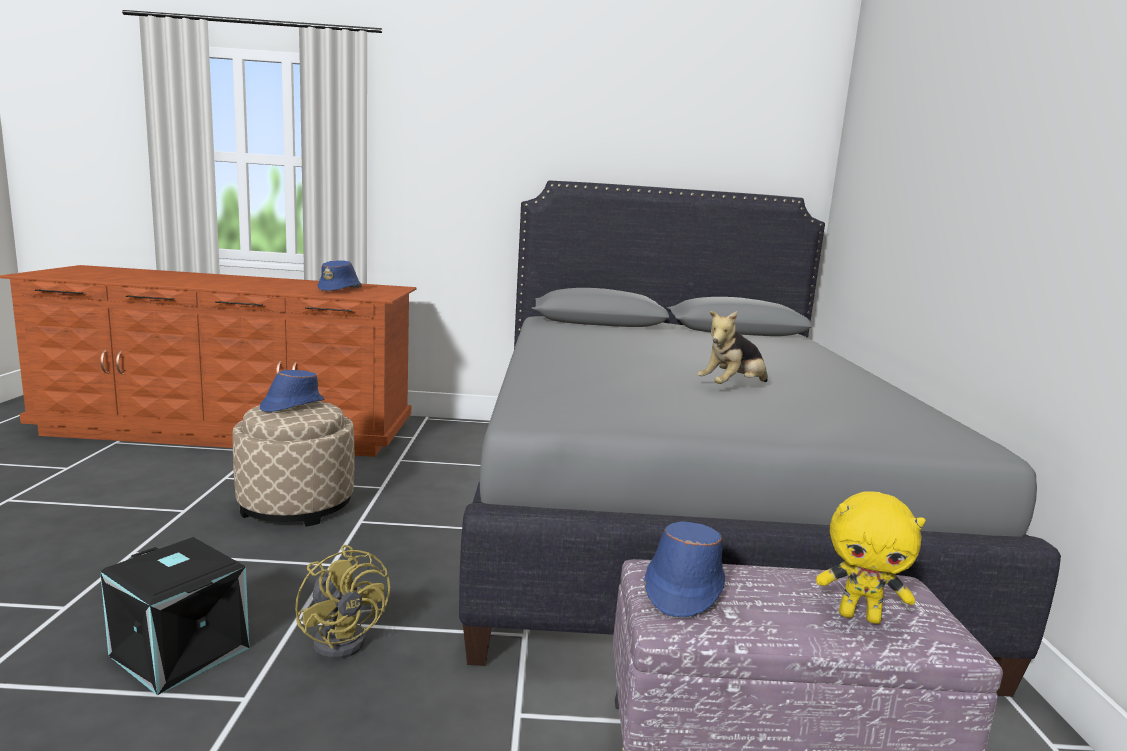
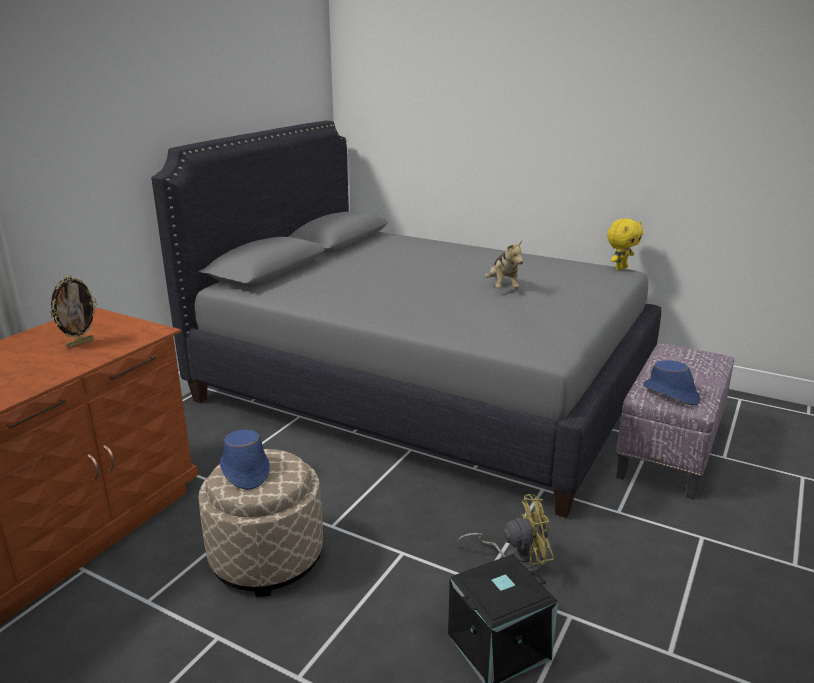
camera: 60 degrees left, 10 degrees up
(340, 290) = (80, 343): blue hat -> picture frame
(860, 616) = (701, 365): yellow plush toy -> yellow plush toy (620, 268)

